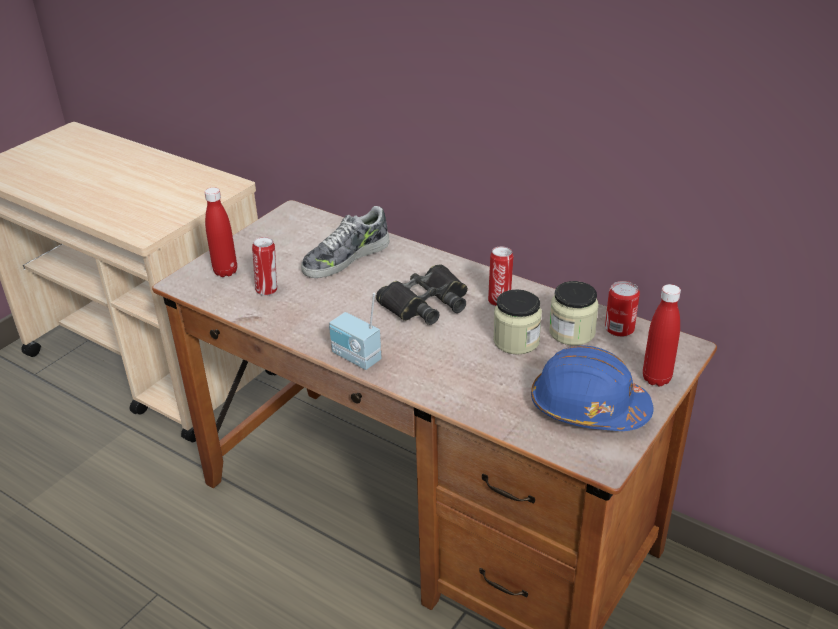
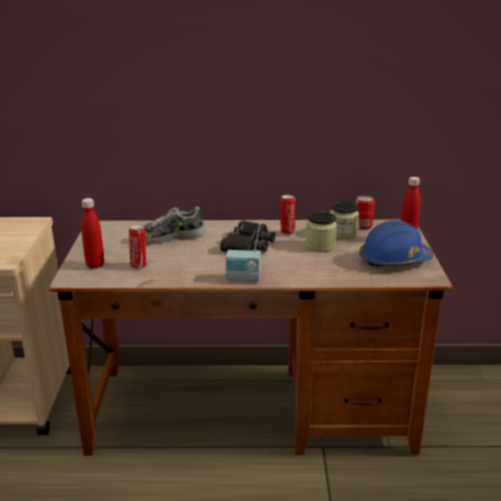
camera: 35 degrees left, 10 degrees down
(345, 258) = (168, 237): shoe -> shoe turned 60 degrees clockwise

